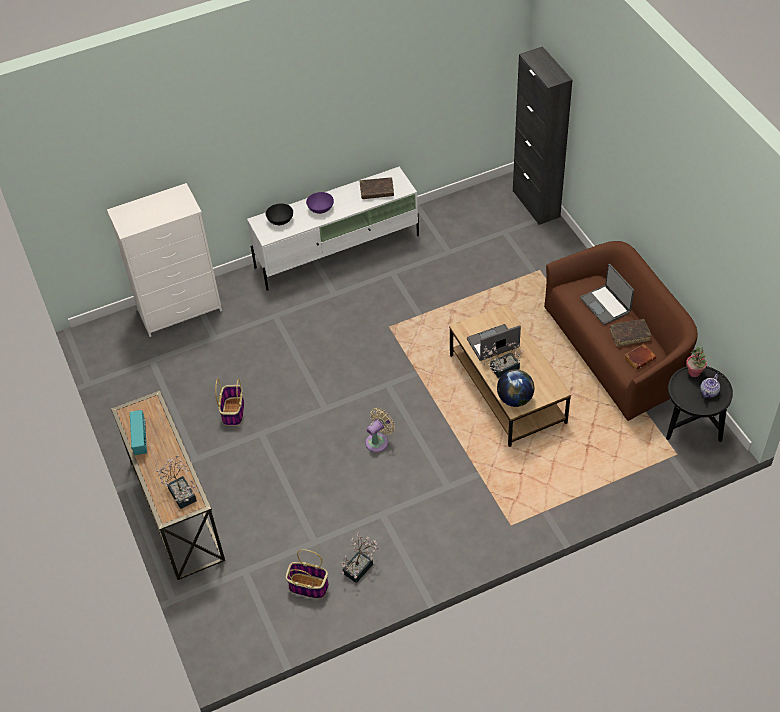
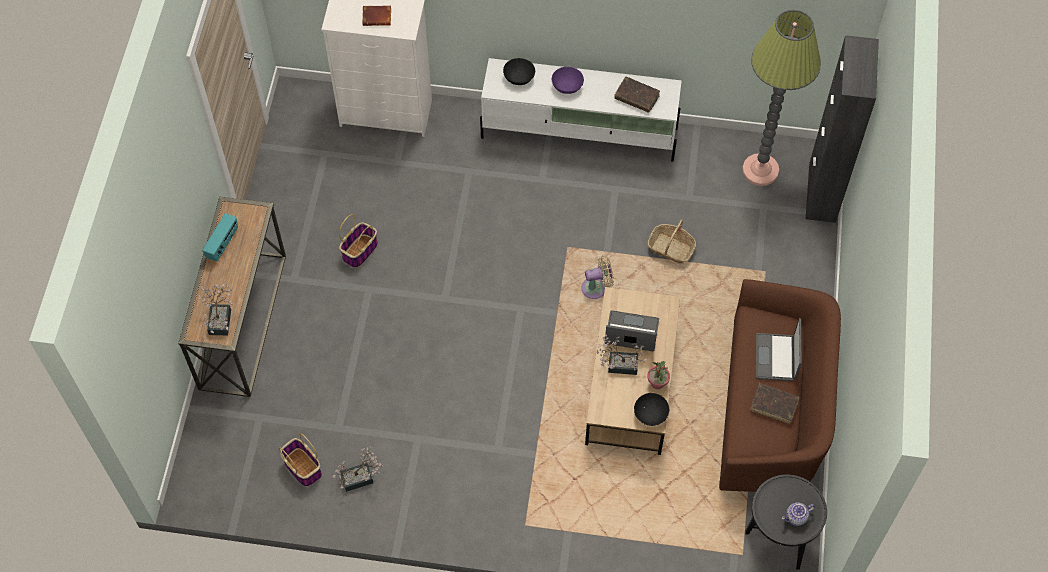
camera: 30 degrees right, 10 degrees up
(378, 441) = (468, 363): beige fan -> beige fan (596, 288)
(463, 289) = (671, 248): none -> basket
(483, 211) = (760, 170): none -> floor lamp
(515, 399) = (606, 404): globe -> none
(551, 388) = (651, 414): none -> black bowl
(639, 358) = (763, 436): brown book -> brown book (378, 17)
(694, 372) = (798, 487): potted plant -> potted plant (657, 383)

